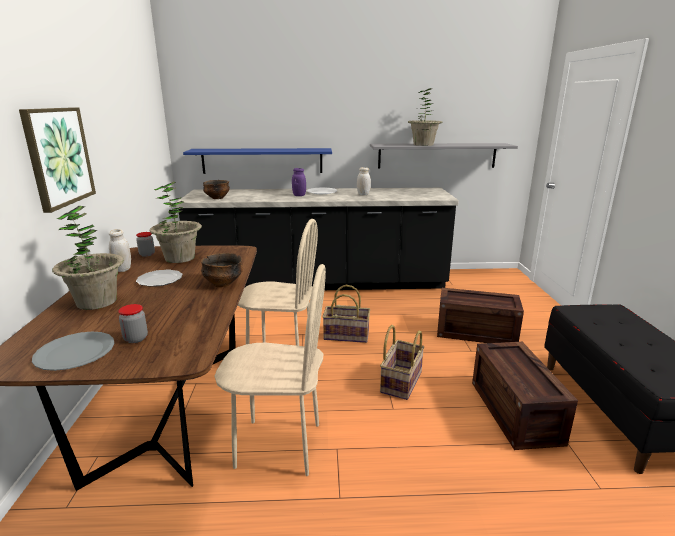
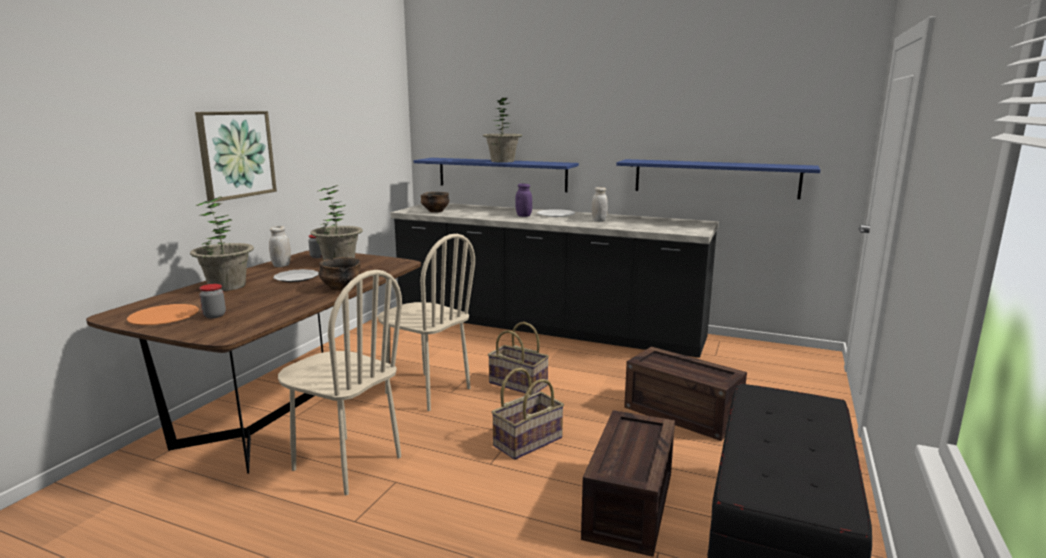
camera: 25 degrees right, 5 degrees down
(75, 352) = (163, 317): grey plate -> orange plate
(423, 144) = (687, 162): potted plant -> potted plant (502, 161)
(437, 155) = (715, 178): grey shelf -> blue shelf

